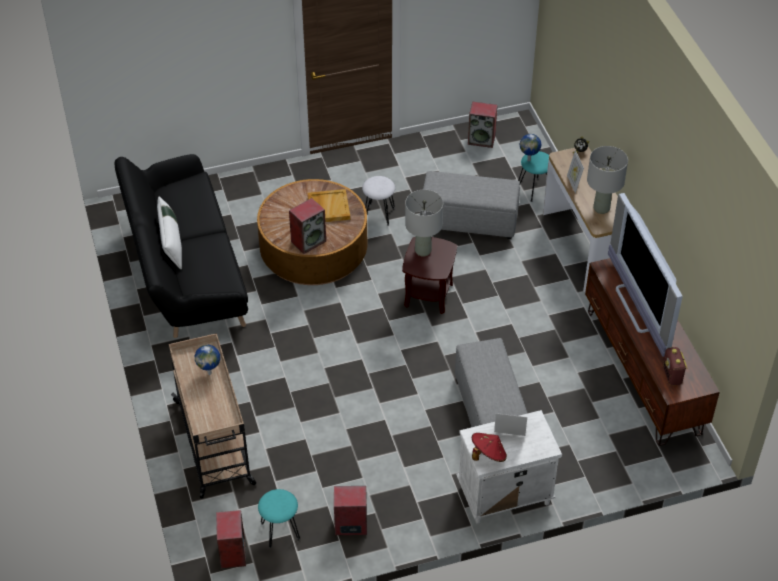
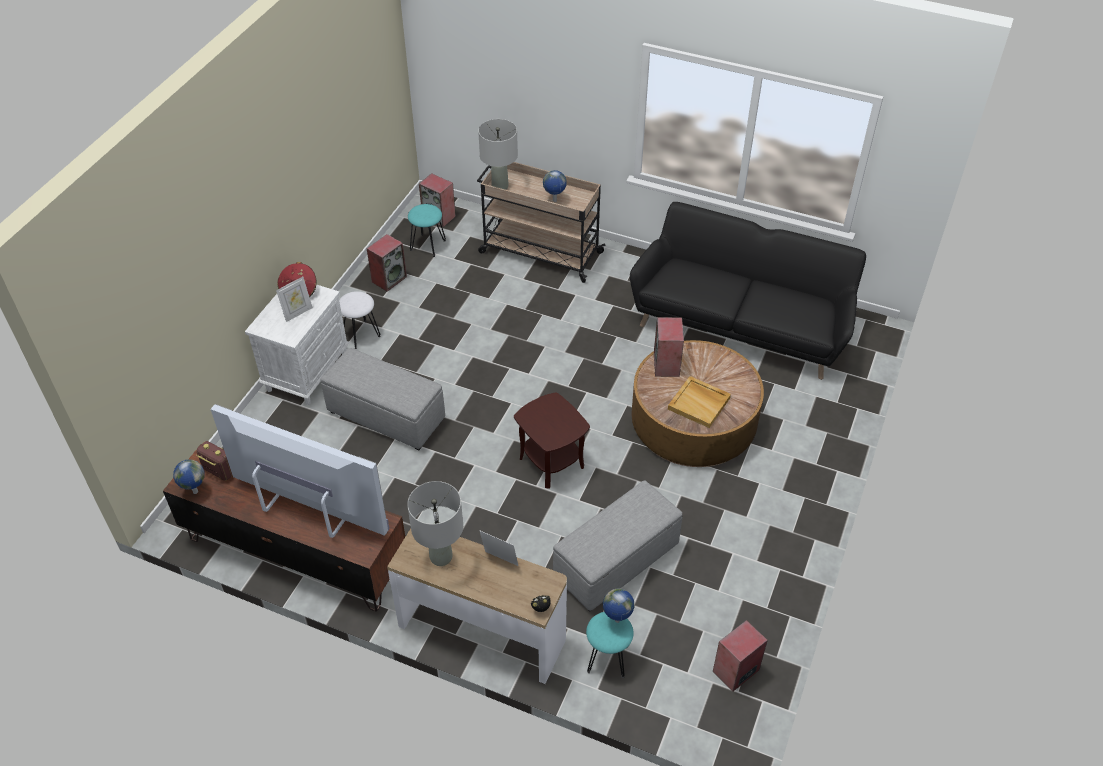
camera: 130 degrees right, 0 degrees up
(171, 244) = (745, 277): white pillow -> none
(378, 214) = (695, 494): white stool -> white stool (361, 334)
(422, 251) = (564, 421): grey table lamp -> grey table lamp (500, 186)
(699, 374) = (195, 491): none -> globe

